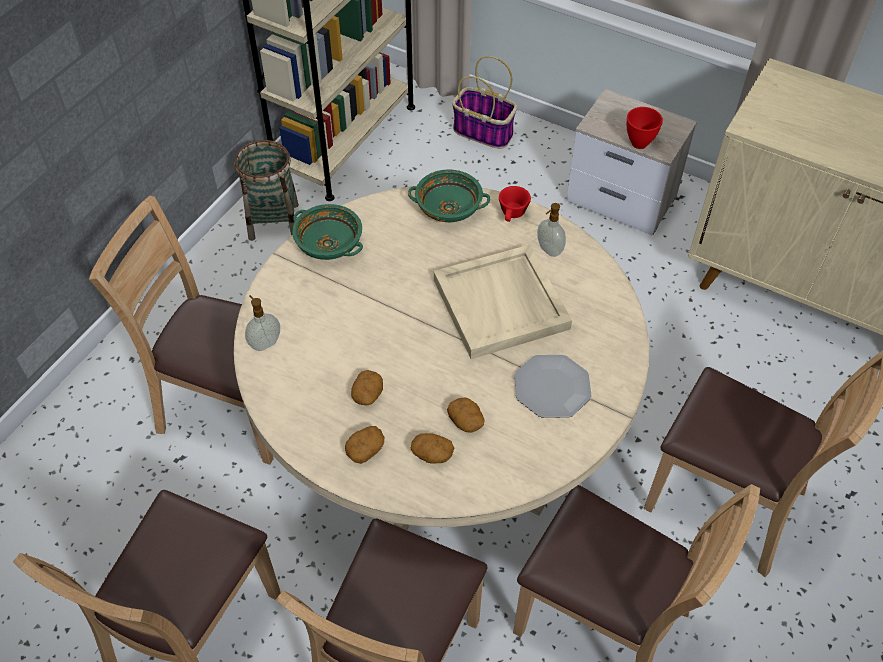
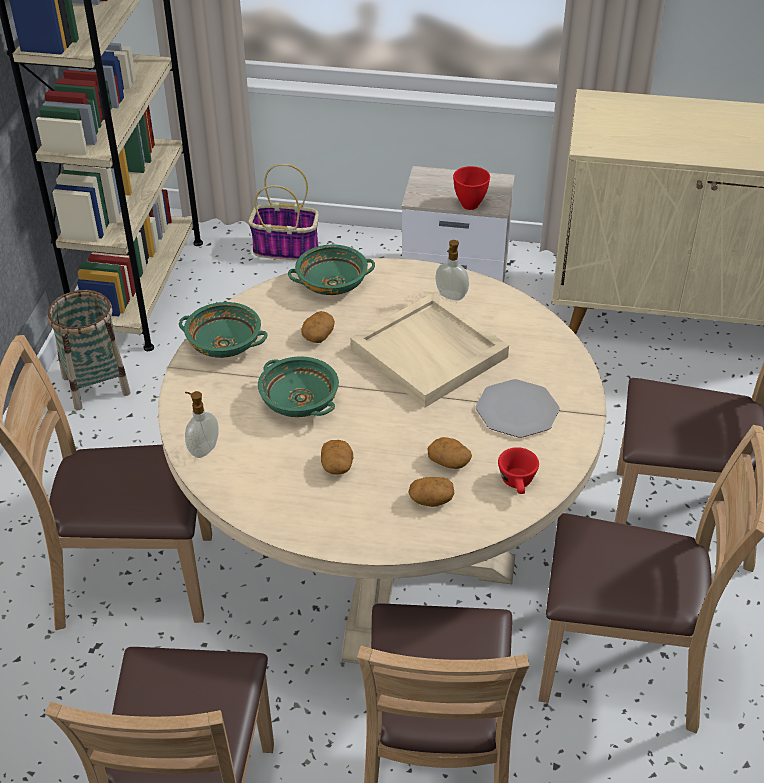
camera: 20 degrees left, 10 degrees down
(364, 320) = (298, 401): none -> green bowl
(365, 449) = (361, 515): potato -> potato (318, 335)
(512, 214) = (399, 275): red cup -> red cup (518, 484)

